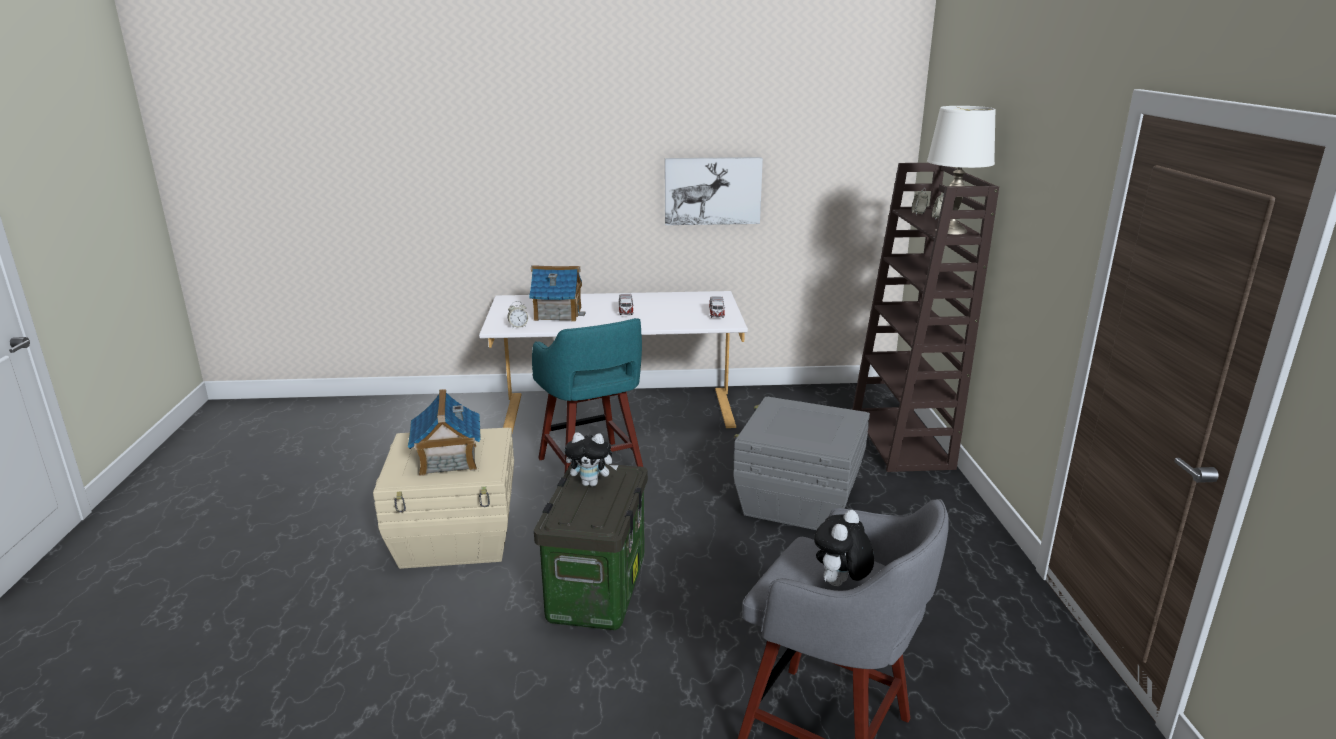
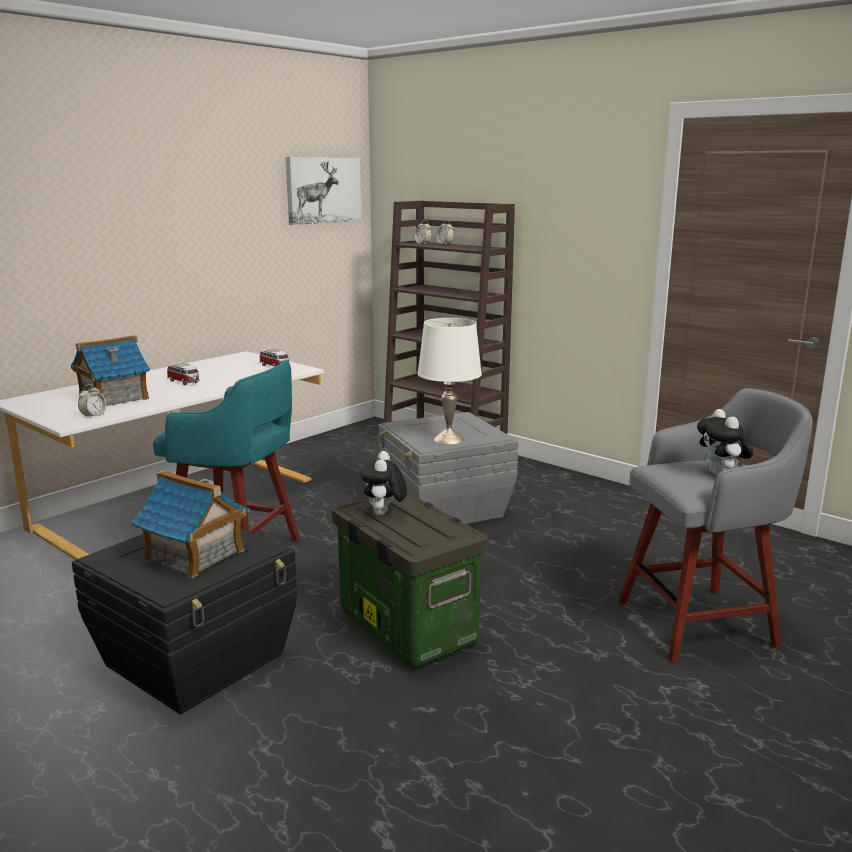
camera: 45 degrees left, 5 degrees down
(457, 537) = (197, 659): beige storage box -> black storage box
(591, 483) = (384, 514): plush toy -> plush toy turned 135 degrees clockwise
(712, 190) = (217, 246): picture -> picture (323, 190)
(951, 230) = (476, 247): white table lamp -> white table lamp (448, 439)

